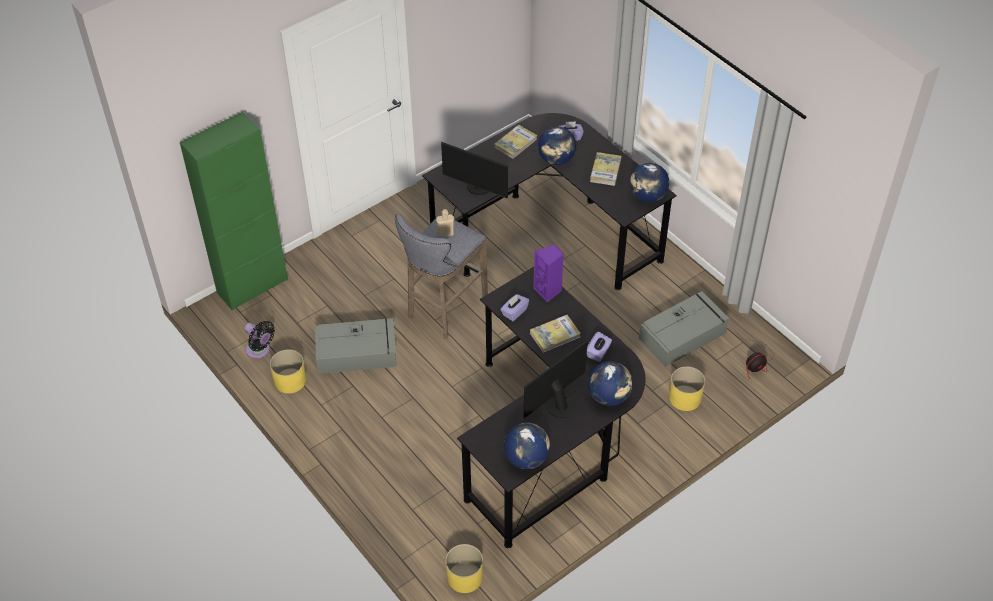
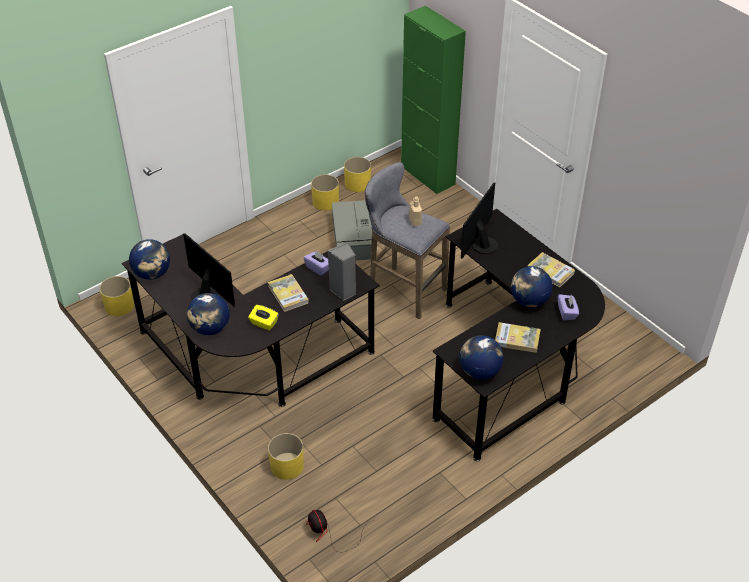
camera: 90 degrees right, 5 degrees down
(259, 350) = (358, 184): black fan -> yellow planter
(548, 291) = (343, 291): purple speaker -> grey speaker
(598, 352) = (264, 323): purple tissue box -> yellow tissue box
(683, 335) = (370, 471): grey storage box -> none

